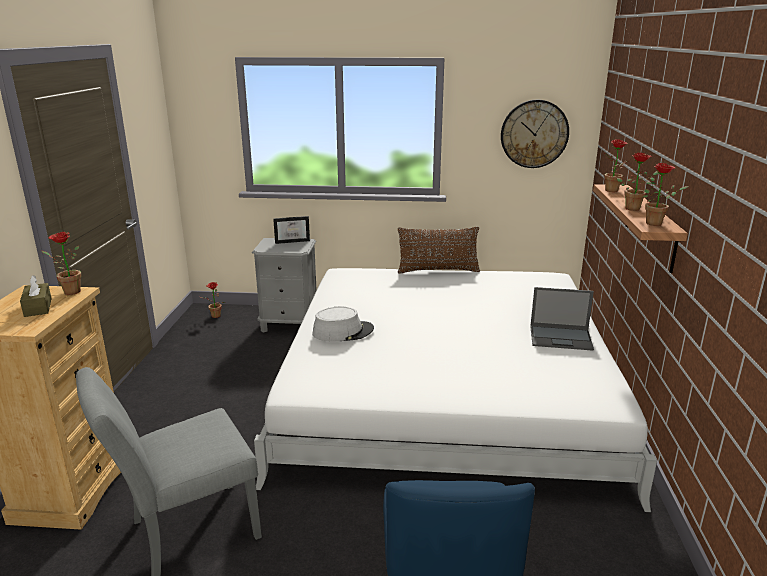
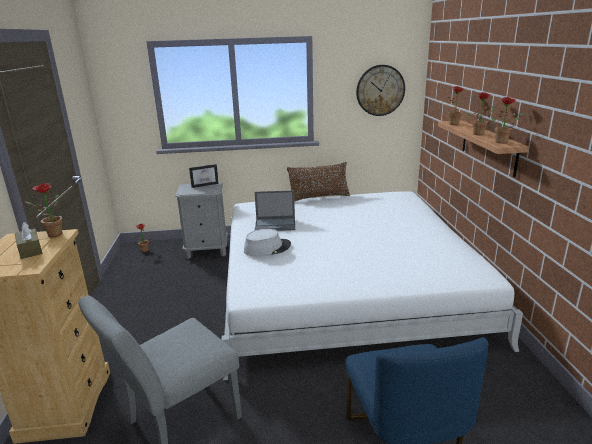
camera: 10 degrees left, 0 degrees up
(561, 338) = (428, 235): laptop -> laptop (276, 224)

